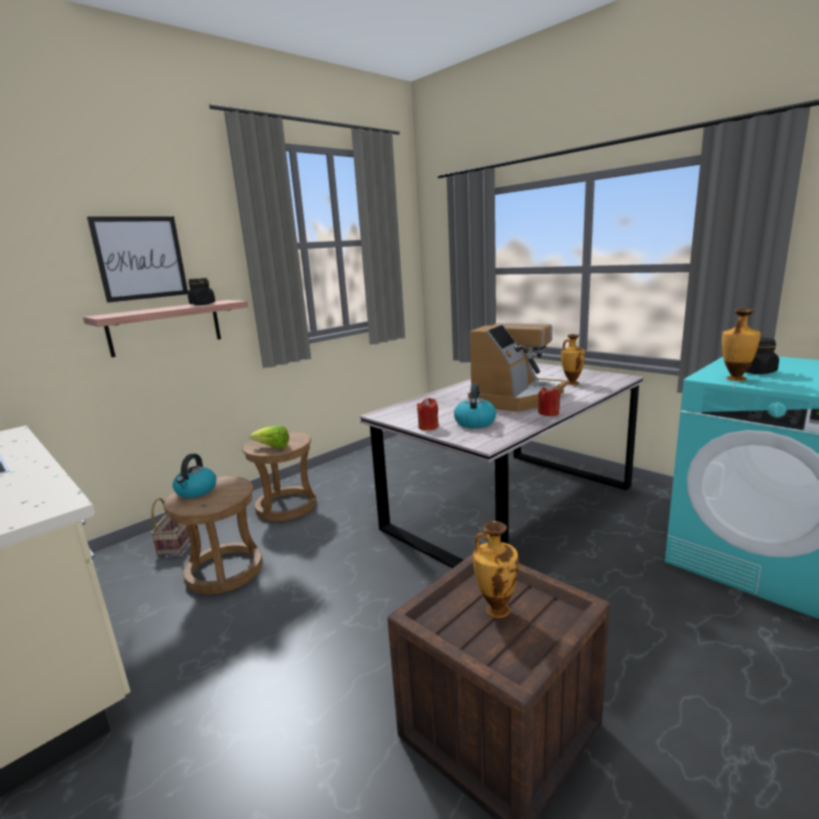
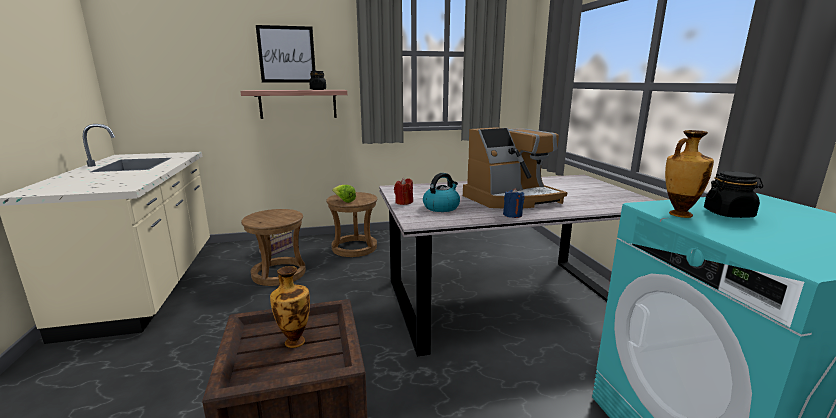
camera: 30 degrees right, 0 degrees up
(196, 491) = (269, 214): kettle -> none
(548, 413) = (512, 215): red candle -> blue candle
(571, 383) = (587, 198): vase -> none

